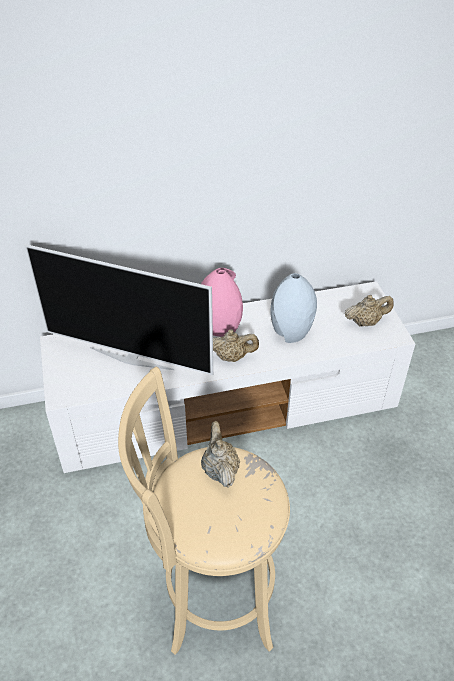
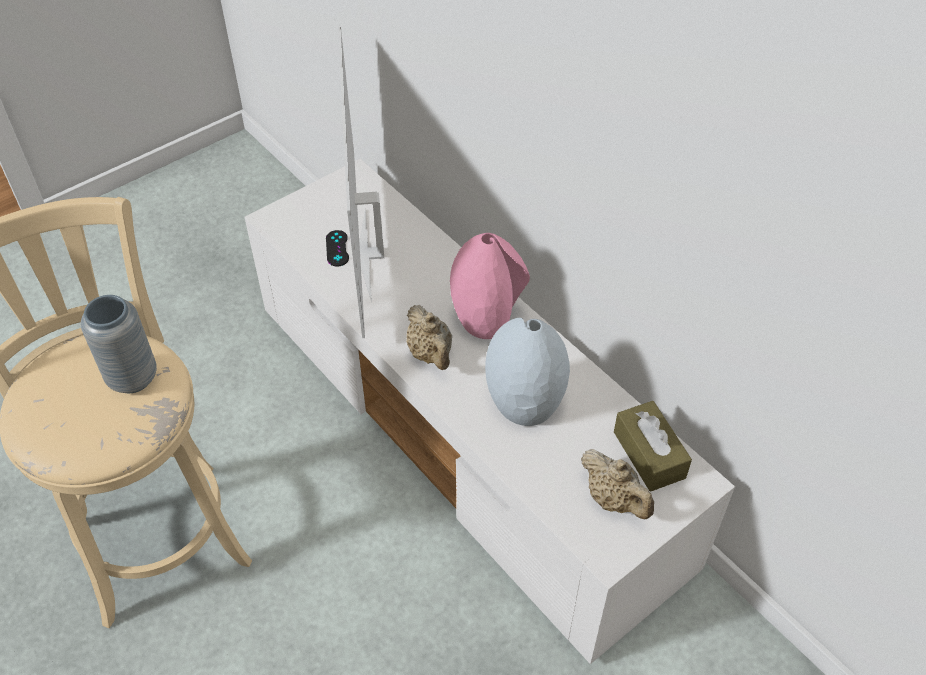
camera: 65 degrees right, 5 degrees up
(115, 372) = (337, 248): none -> black game controller
(220, 469) = (132, 378): beige teapot -> grey vase
(345, 300) = (649, 454): none -> brown tissue box

